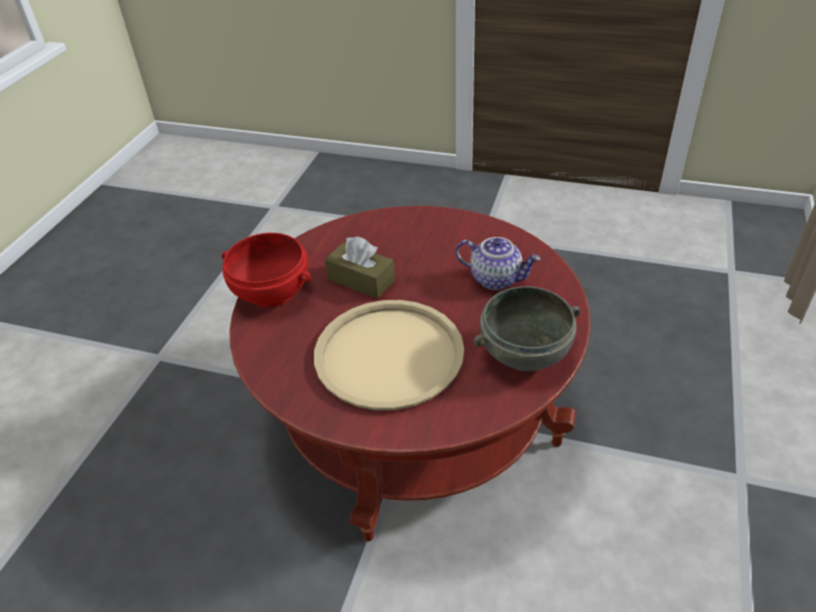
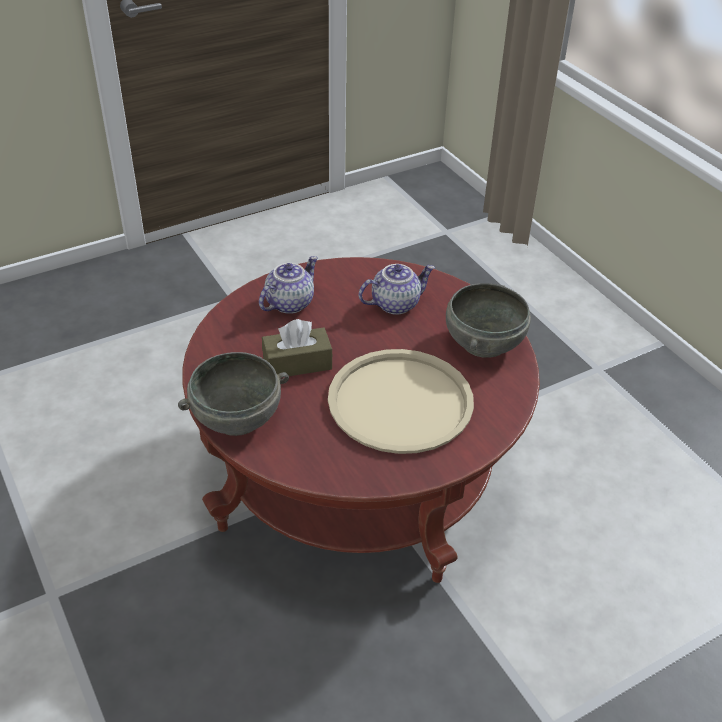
camera: 50 degrees left, 0 degrees up
(272, 291) = (236, 417): red bowl -> grey bowl
(418, 234) = (289, 303): none -> teapot

